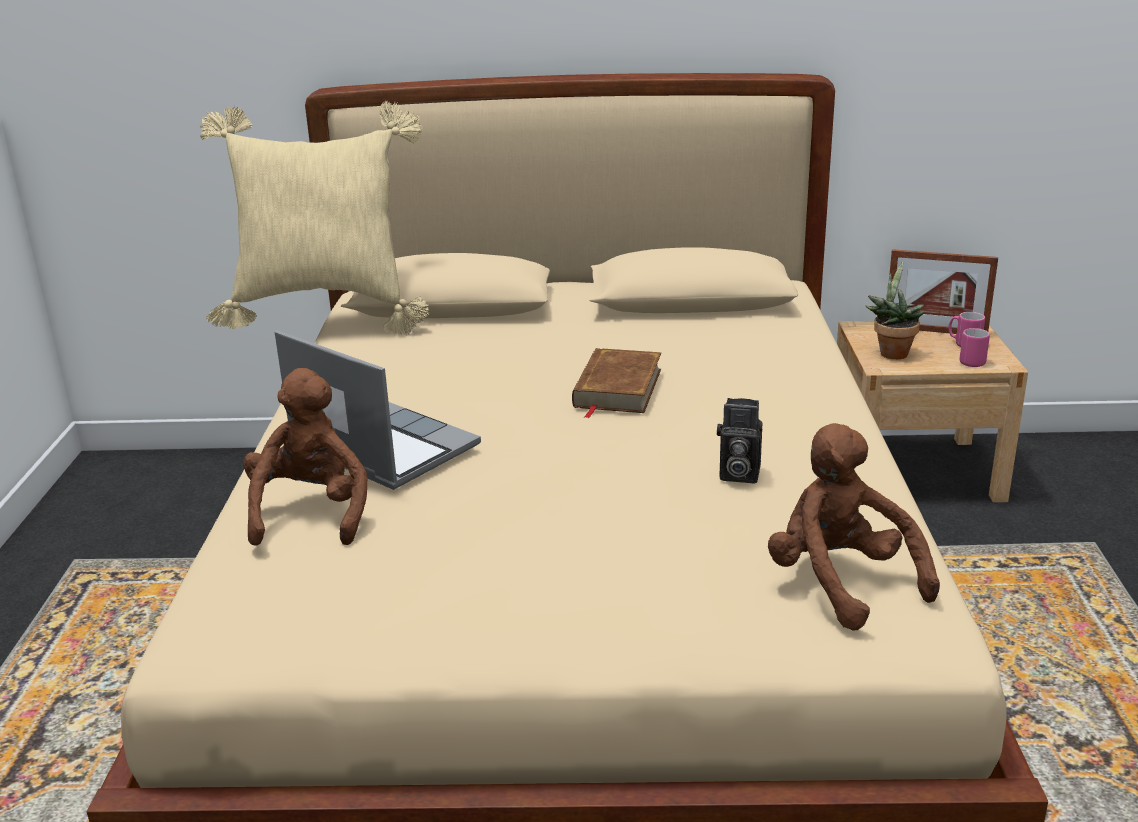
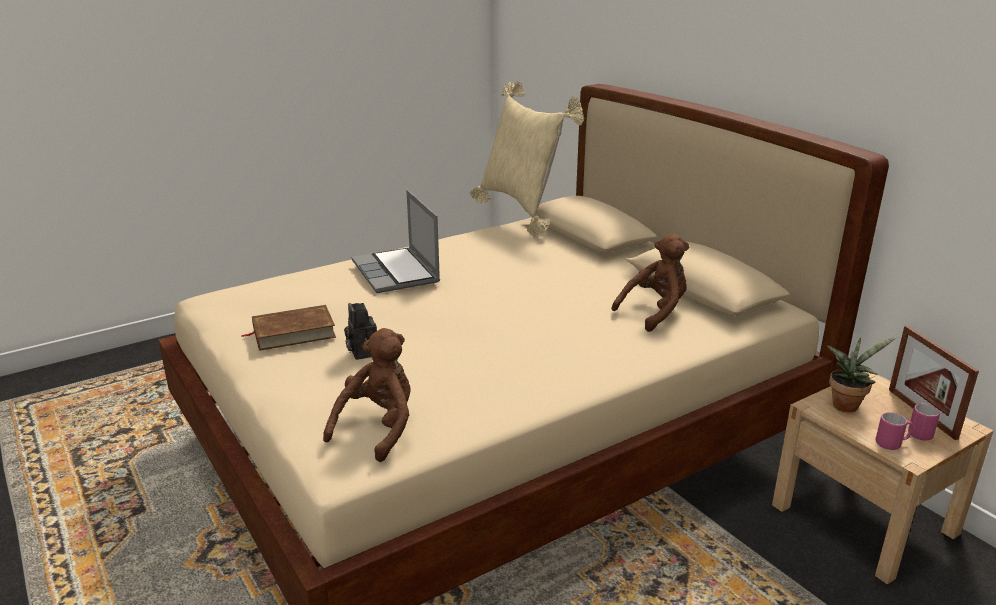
camera: 55 degrees right, 0 degrees up
(311, 513) = (323, 280): brown plush toy -> brown plush toy (655, 312)
(381, 447) = (397, 272): laptop -> laptop turned 150 degrees clockwise
(617, 388) = (537, 304): brown book -> brown book (293, 332)
(737, 474) = (469, 366): camera -> camera (362, 352)

